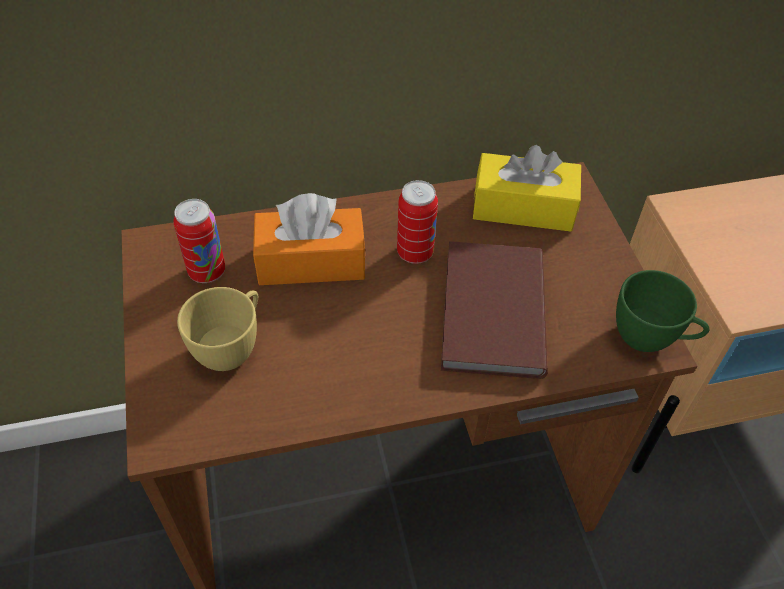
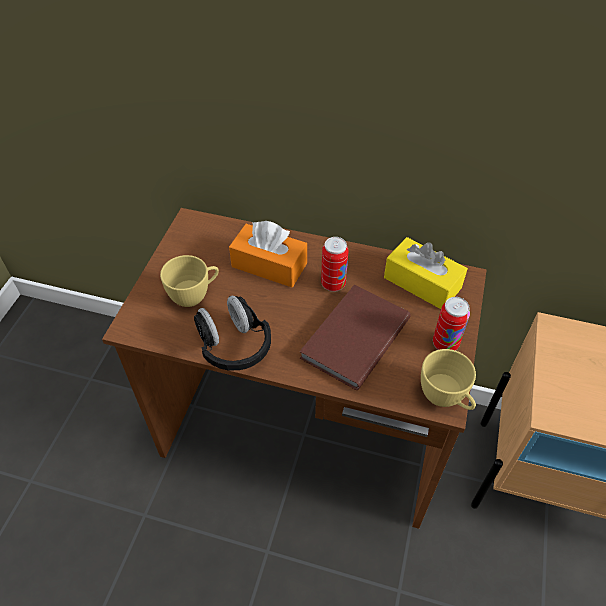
camera: 30 degrees right, 0 degrees up
(207, 272) = (209, 248): can -> can (445, 344)
(339, 394) = (234, 345): none -> black headphones
(651, 339) = (445, 398): green cup -> yellow cup

